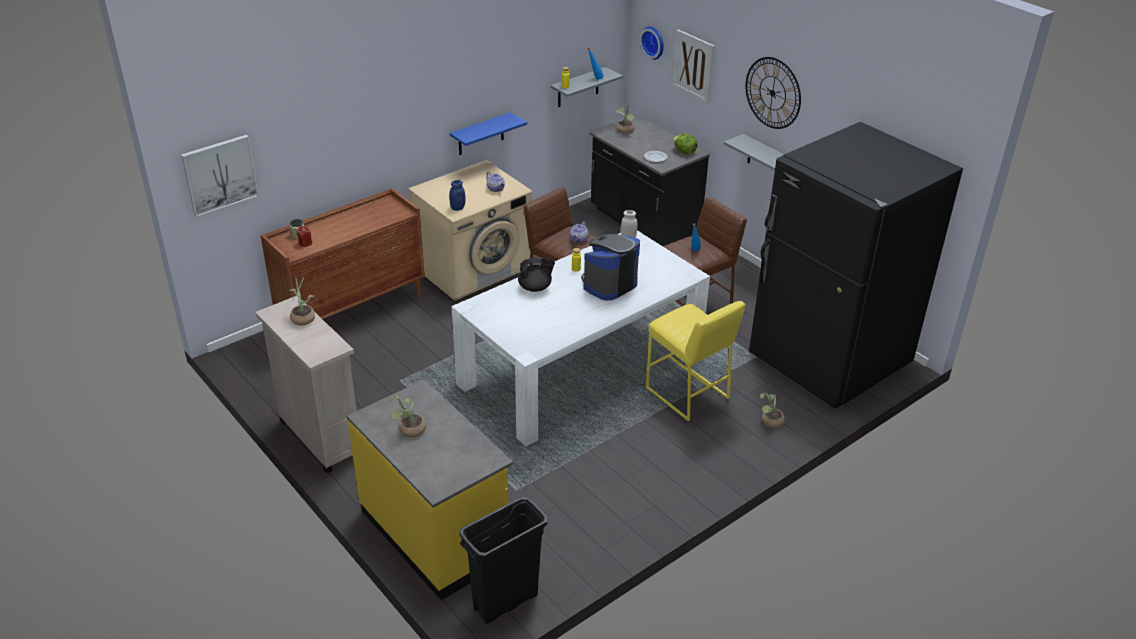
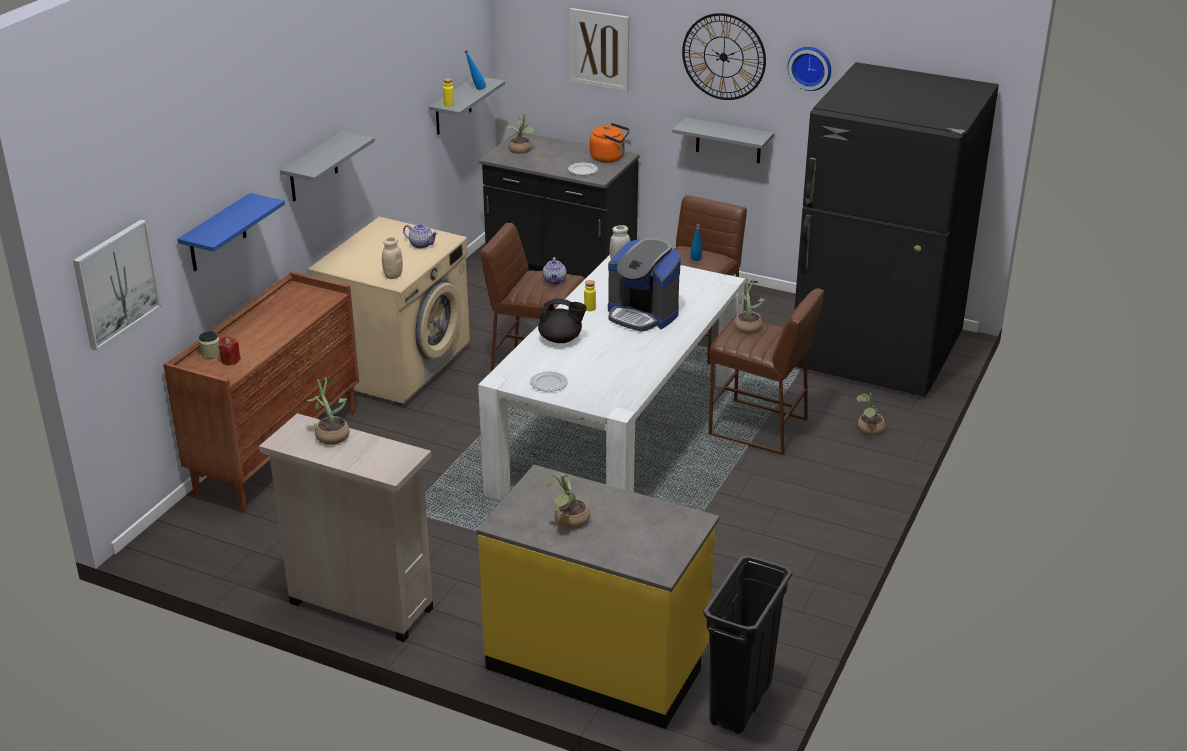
camera: 25 degrees left, 5 degrees down
(422, 117) = (313, 168): none -> grey shelf
(457, 208) = (393, 276): blue jar -> beige jar
(481, 134) = (369, 183): blue shelf -> blue shelf (217, 234)
(498, 320) = (548, 384): none -> plate
(535, 287) = (561, 339): black teapot -> black teapot turned 45 degrees clockwise
(609, 284) = (642, 314): coffee machine -> coffee machine turned 75 degrees counterclockwise
(654, 42) = (534, 32): wall clock -> wall clock (810, 67)
(684, 152) = (609, 158): lettuce -> orange kettle
(687, 314) = (747, 326): none -> potted plant
(688, 394) = (760, 427): yellow stool -> brown stool

